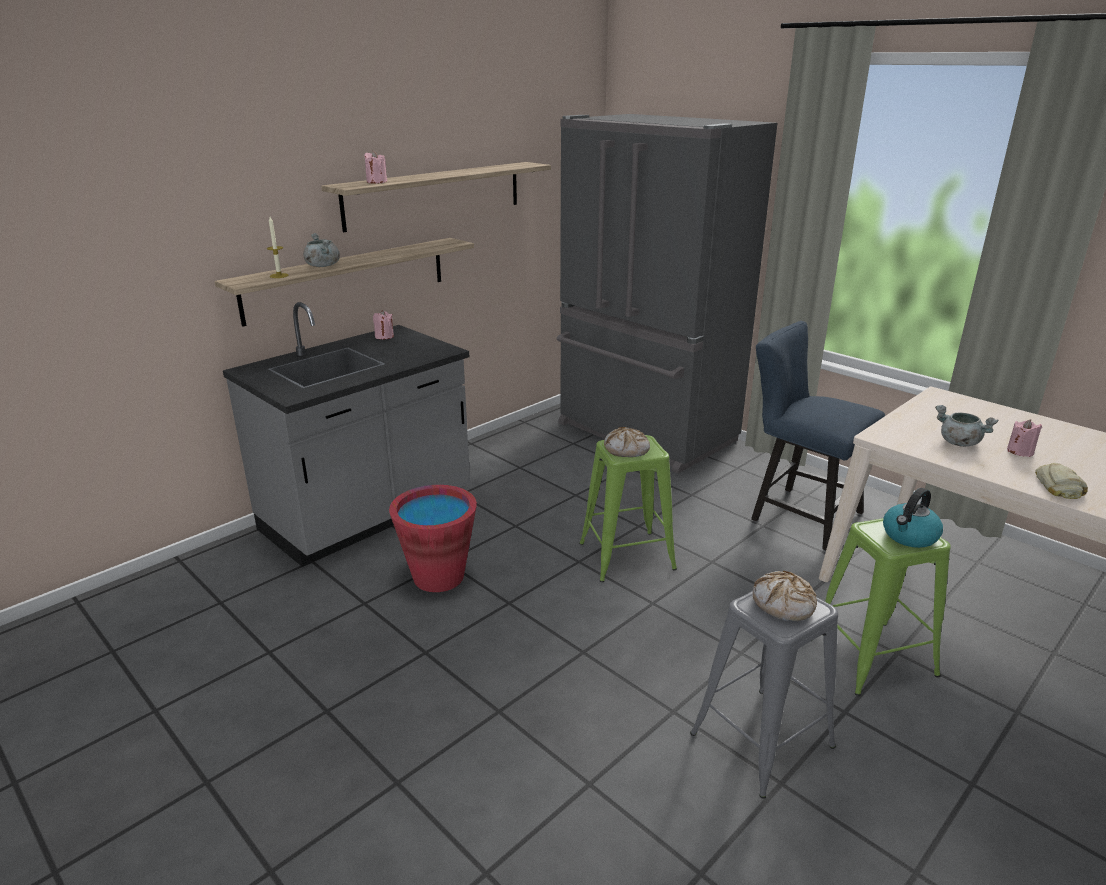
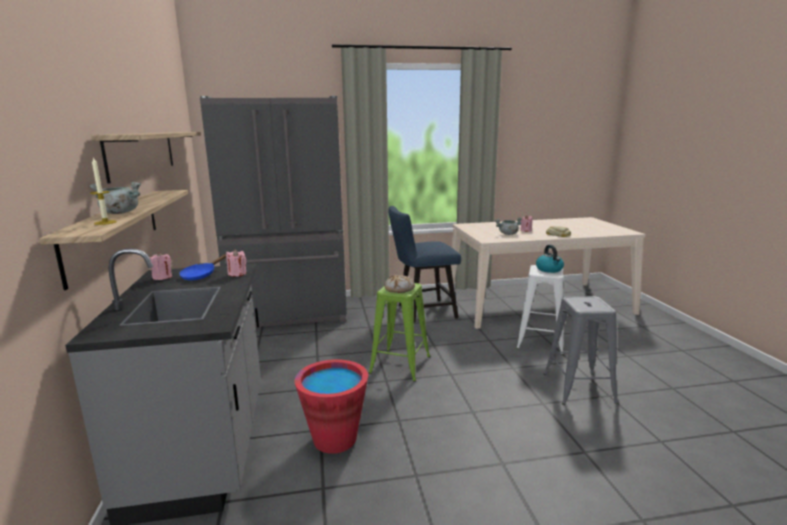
camera: 55 degrees left, 10 degrees down
(376, 182) = (134, 133): pink candle -> pink candle (237, 274)
(406, 346) = (201, 275): none -> blue frying pan
(783, 604) = (586, 302): bread -> none
(870, 657) = (540, 341): green stool -> white stool

